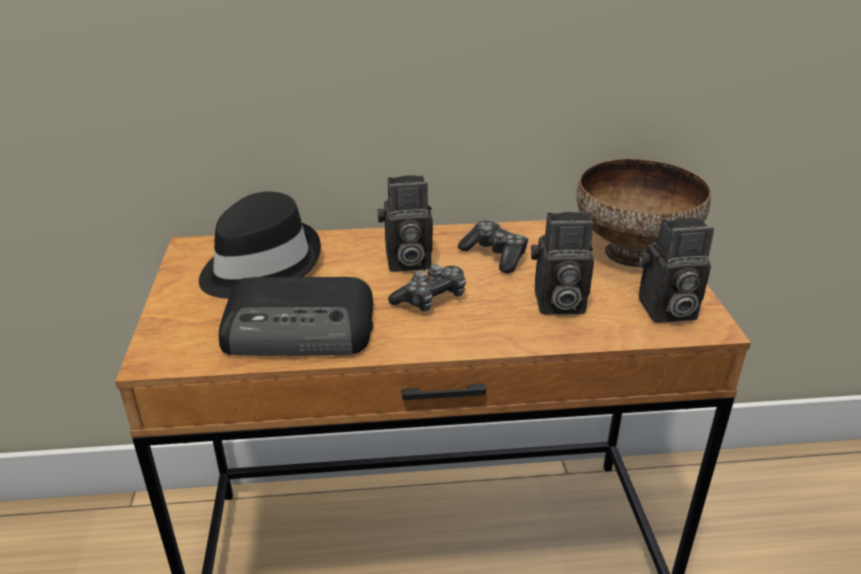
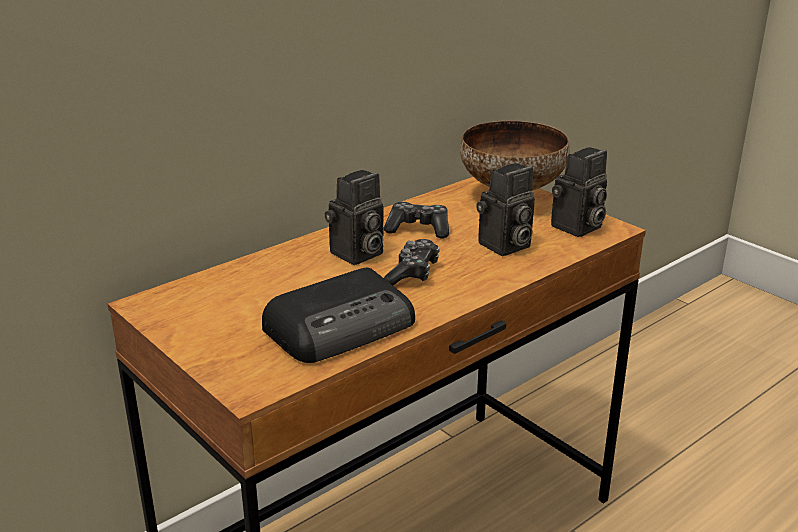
camera: 35 degrees left, 5 degrees down
(259, 266) = (235, 297): black hat -> none

